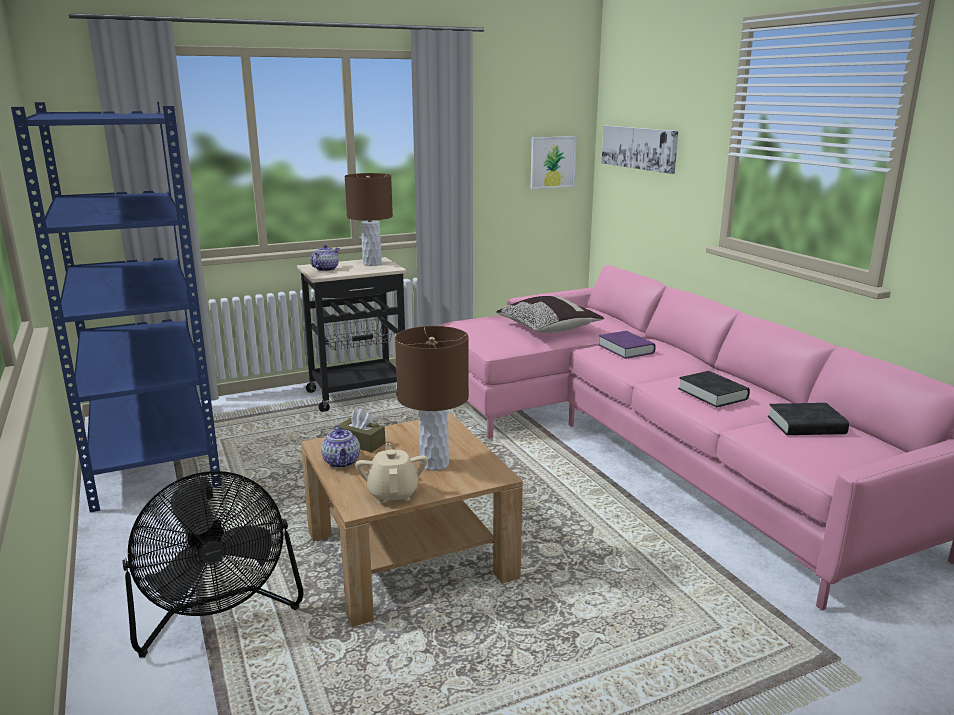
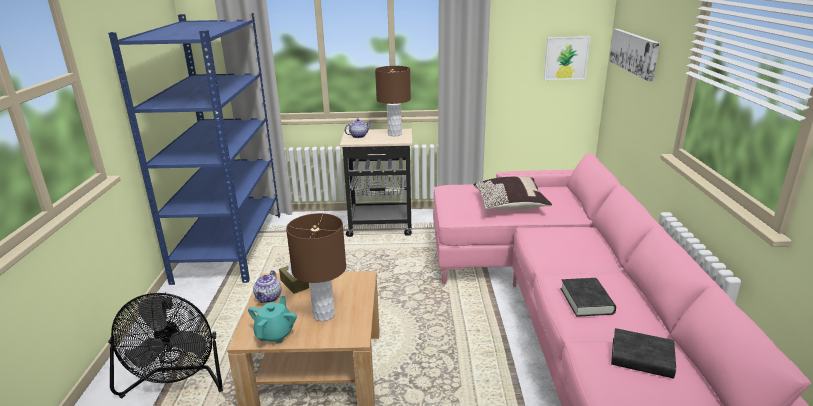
camera: 25 degrees right, 5 degrees up
(393, 493) = (275, 334): beige teapot -> turquoise teapot
(626, 349) = (556, 237): purple book -> none

